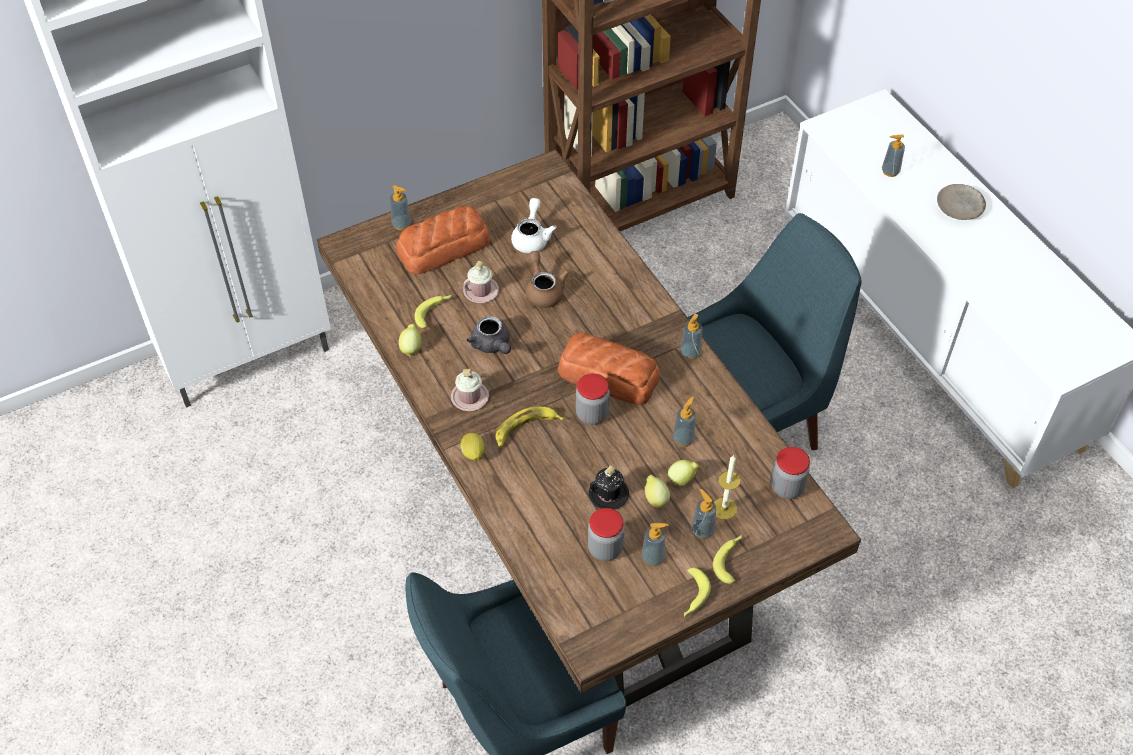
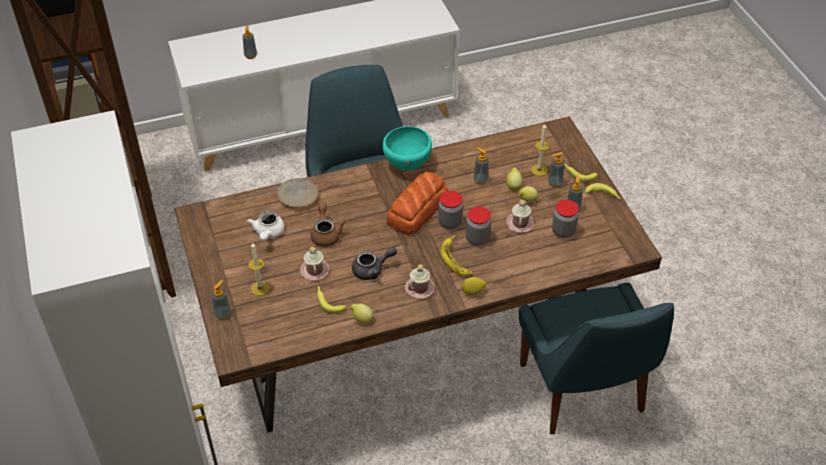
camera: 80 degrees left, 5 degrees down
(444, 247) = (260, 288): bread -> candle
(532, 237) = (268, 233): white teapot -> white teapot turned 105 degrees counterclockwise
(543, 290) = (326, 233): brown teapot -> brown teapot turned 90 degrees clockwise
(608, 494) = (520, 223): black mug -> pink mug
(690, 353) = (407, 165): soap dispenser -> turquoise bowl
(787, 487) = (527, 139): jar -> jar (477, 238)
(960, 206) = (295, 33): beige plate -> beige plate (297, 196)

